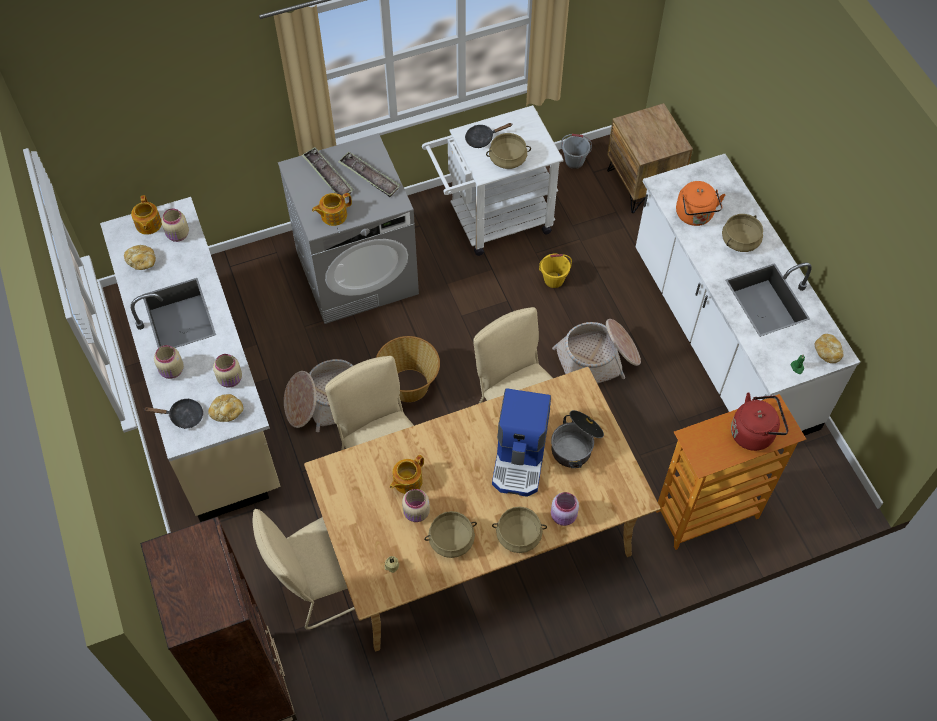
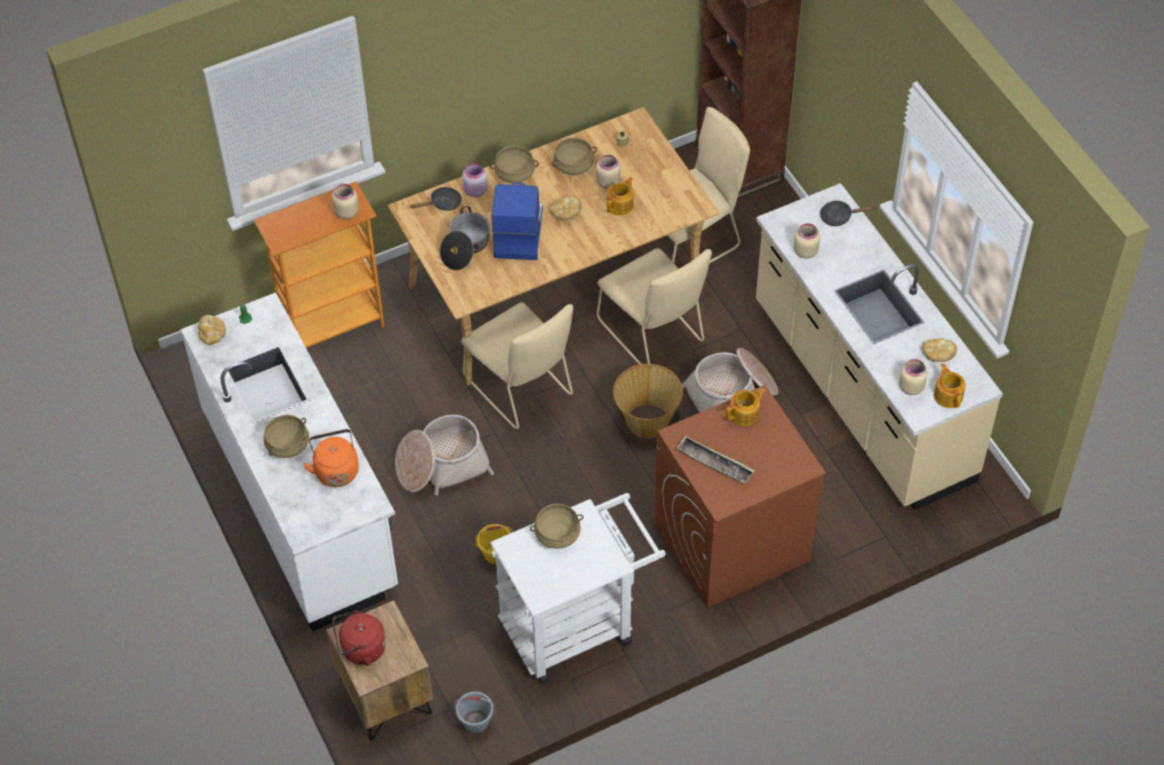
camera: 175 degrees right, 5 degrees down
(172, 371) = (864, 254): beige jar -> beige jar (346, 212)
(227, 412) = (799, 224): bread -> bread (566, 213)
(328, 176) = (762, 460): tray -> none
(358, 273) = (731, 542): grey washing machine -> brown washing machine
(482, 138) = (591, 559): black frying pan -> black frying pan (443, 203)
(754, 433) = (300, 220): red kettle -> red kettle (360, 649)

